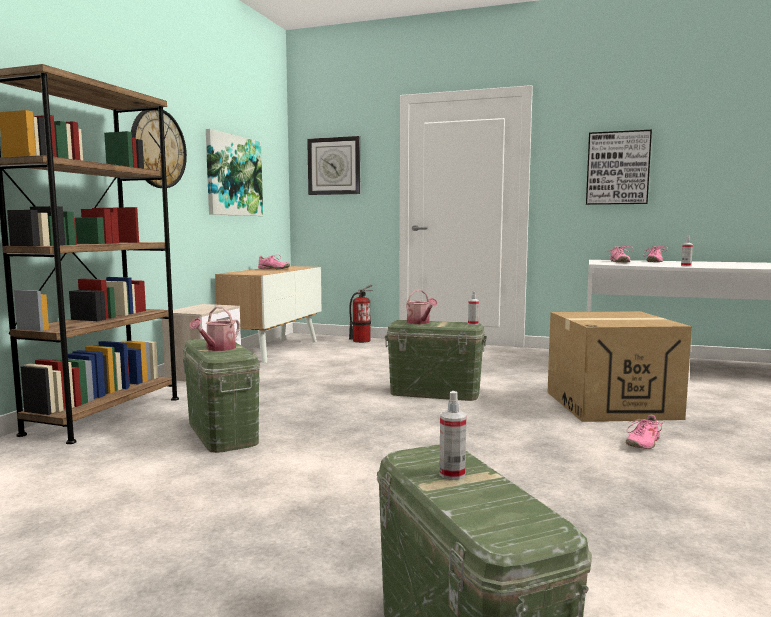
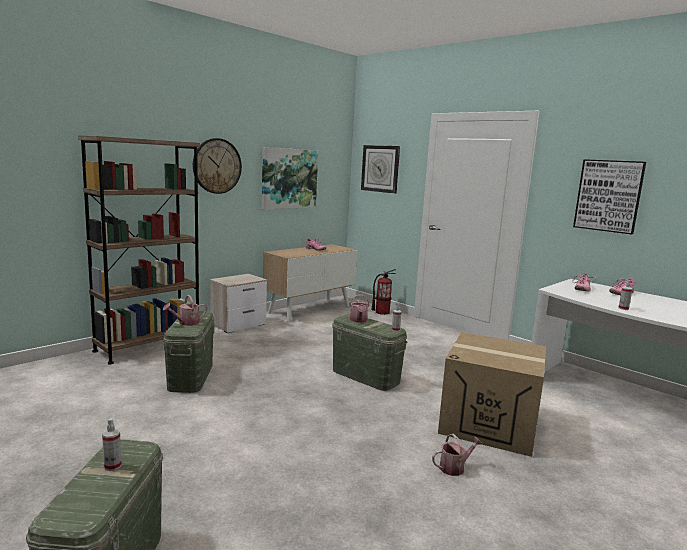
camera: 25 degrees right, 5 degrees up
(642, 443) = (455, 467): pink shoe -> watering can

